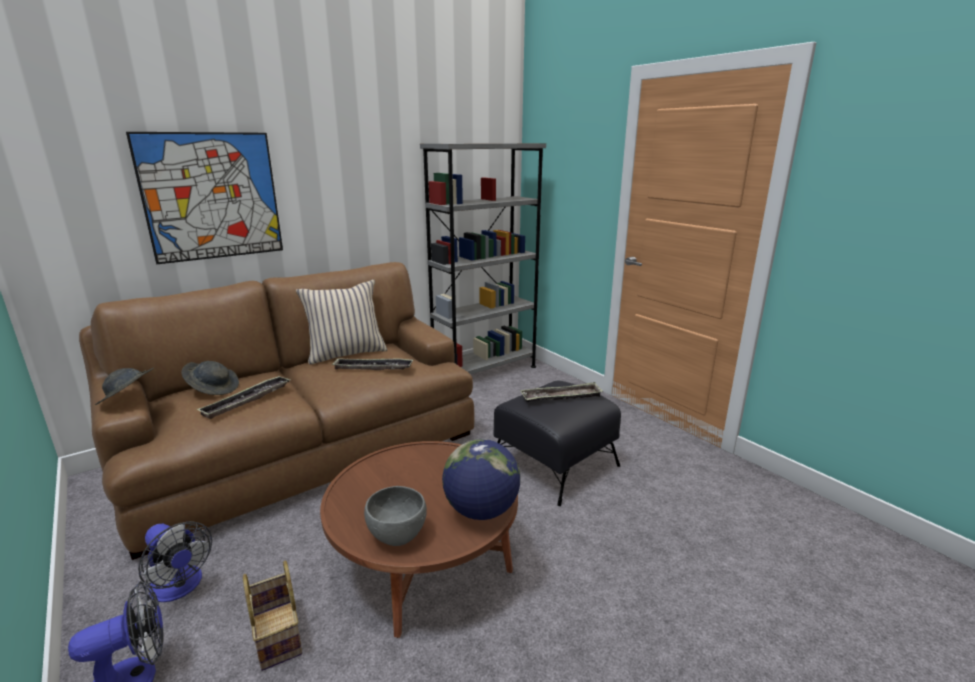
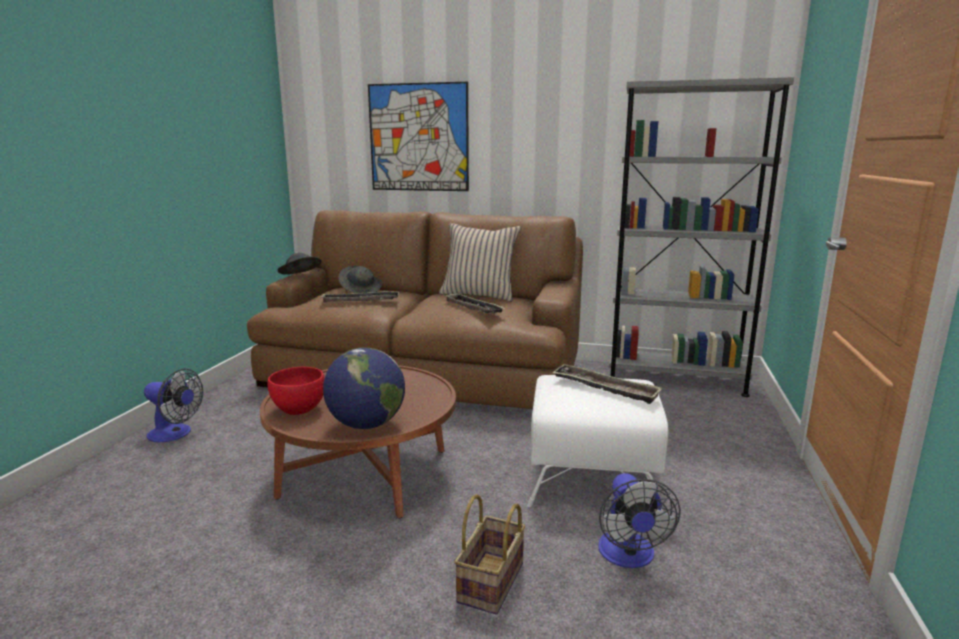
camera: 50 degrees right, 5 degrees down
(180, 587) = (250, 409): fan -> fan (629, 556)
(279, 635) = (239, 457): basket -> basket (492, 584)
(398, 536) = (299, 410): grey bowl -> red bowl
(555, 463) = (593, 477): black ottoman -> white ottoman

